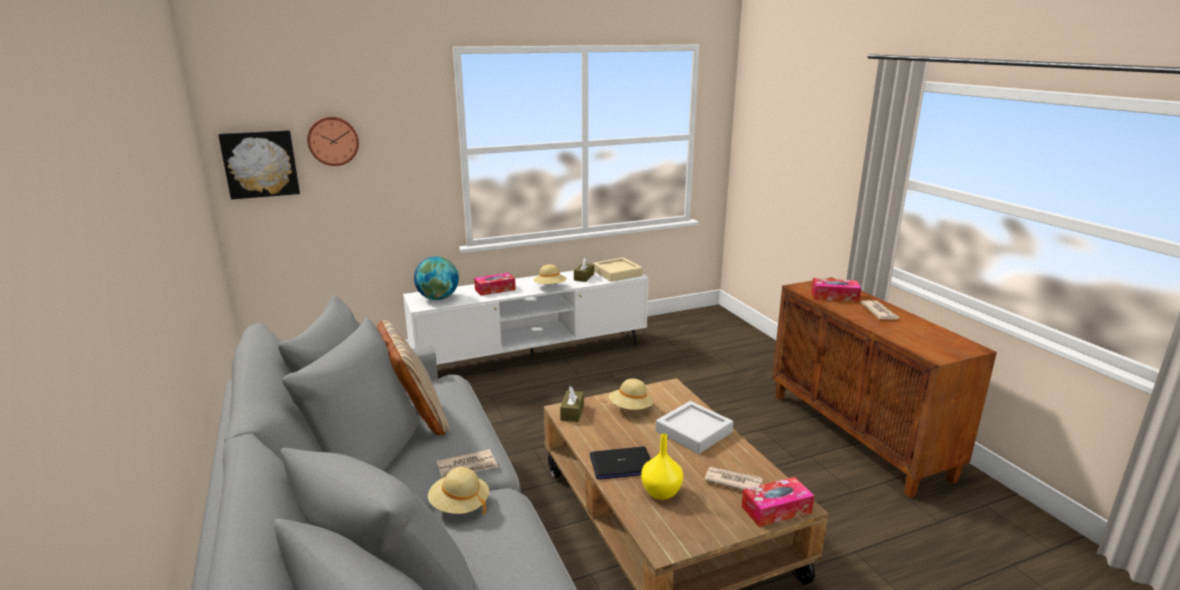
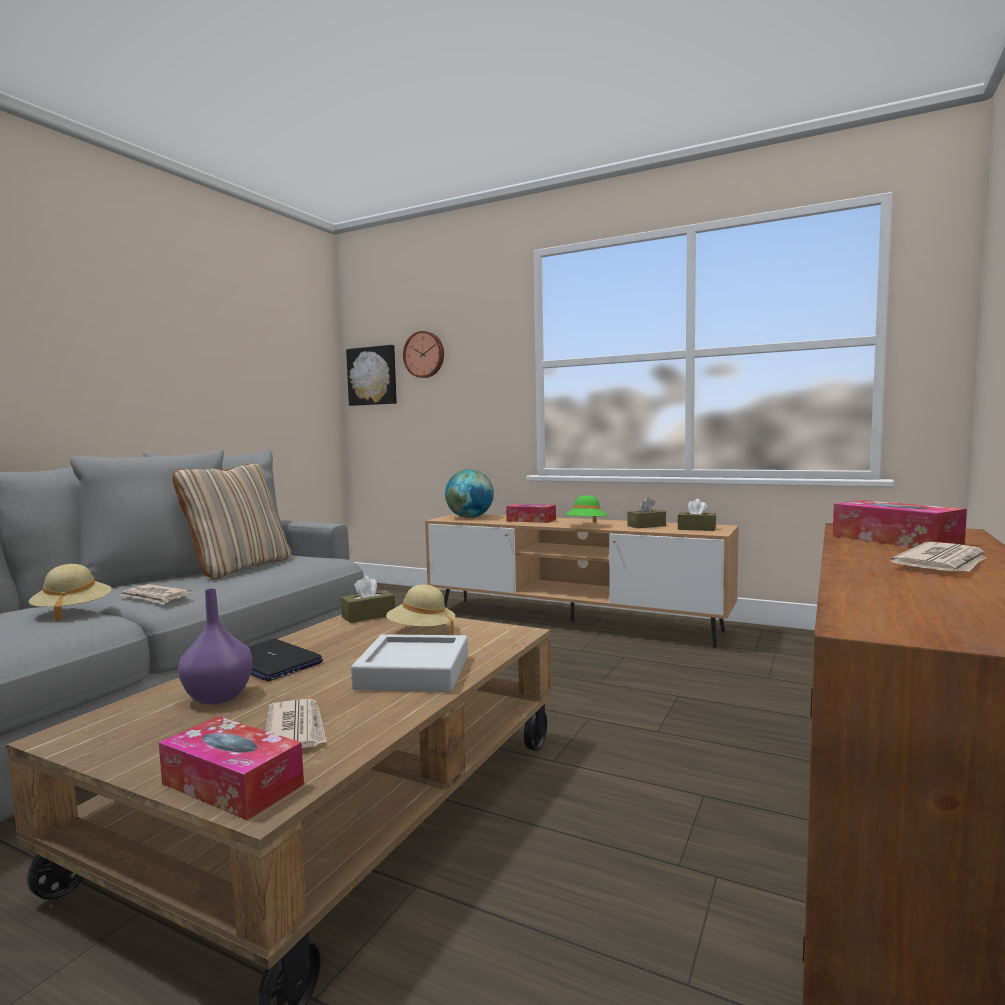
camera: 50 degrees right, 15 degrees down
(532, 357) = (572, 621): white tv stand -> brown tv stand
(550, 287) = (586, 526): beige hat -> green hat
(617, 273) = (696, 529): beige tray -> brown tissue box
(661, 492) = (219, 697): yellow vase -> purple vase

